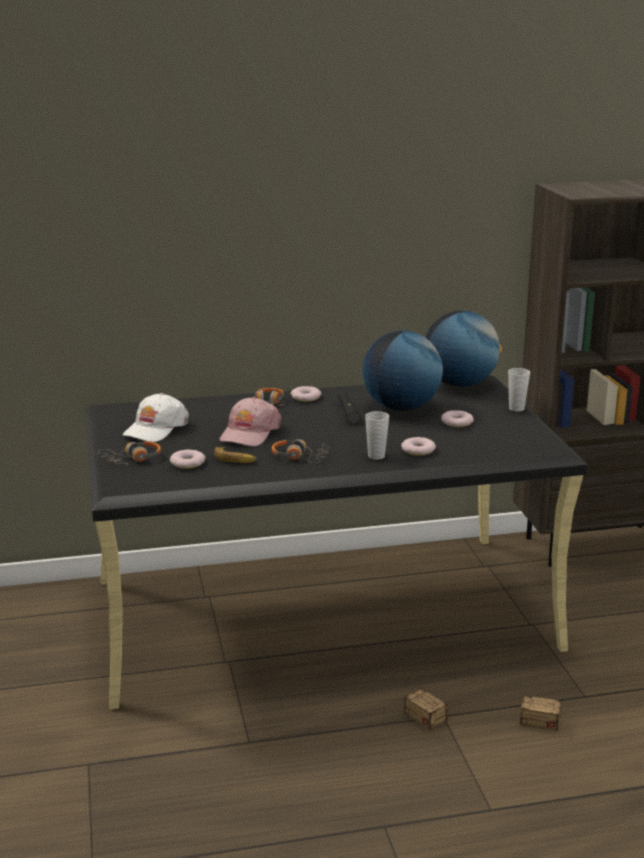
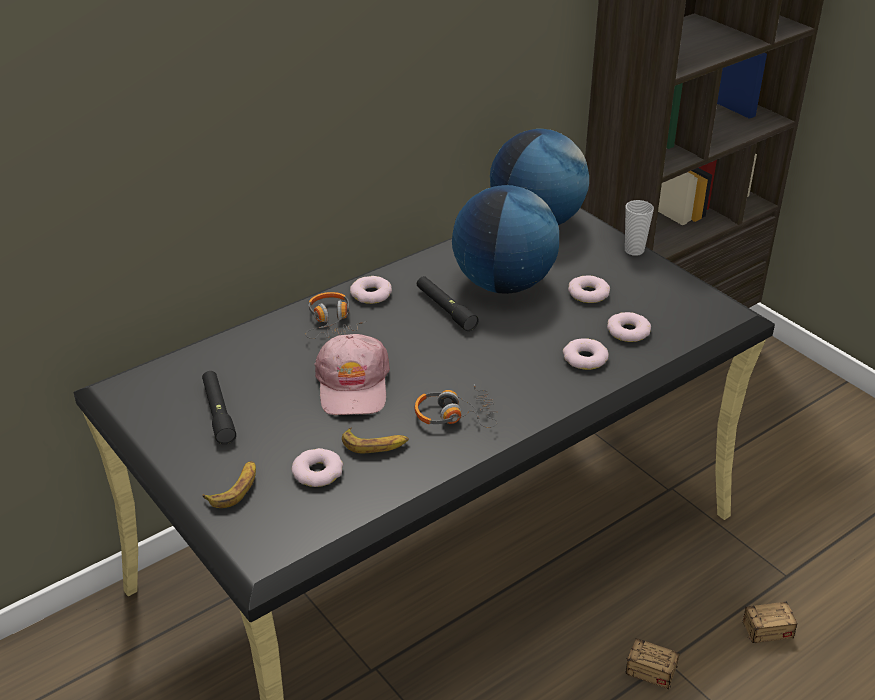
camera: 25 degrees left, 15 degrees up
(132, 459) = (235, 488): headphones -> banana
(155, 428) = (218, 413): white cap -> black flashlight
(376, 456) = (545, 385): cup -> none
(464, 444) = (628, 331): none -> donut

